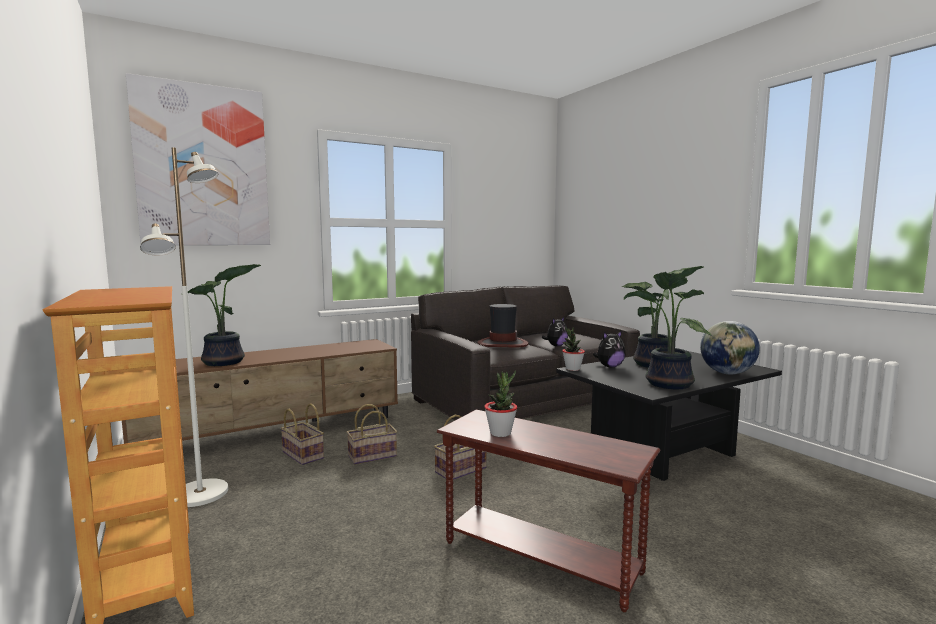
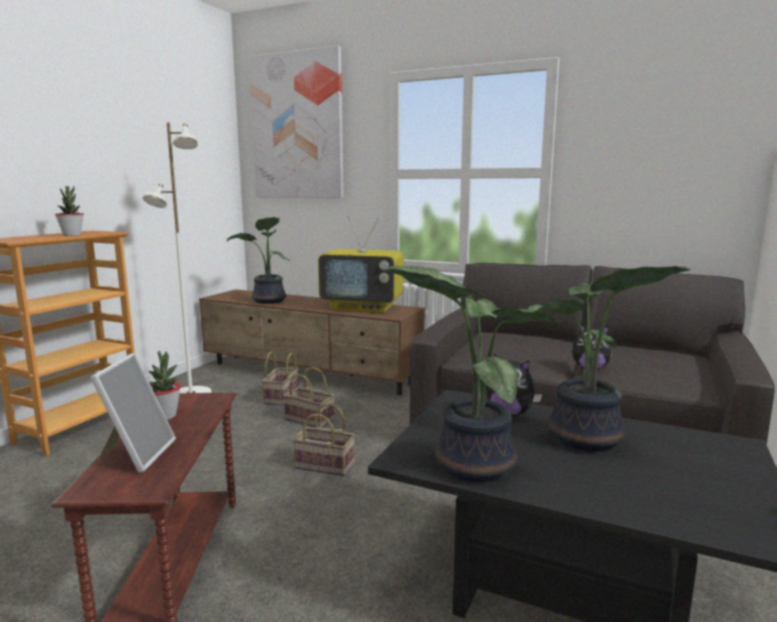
camera: 55 degrees right, 5 degrees up
(334, 348) = (363, 307): none -> television
(502, 344) = (522, 345): hat -> none
(572, 369) = (455, 397): potted plant -> potted plant (72, 235)
(574, 448) = (136, 455): none -> picture frame
(727, 373) = (649, 506): globe -> none

